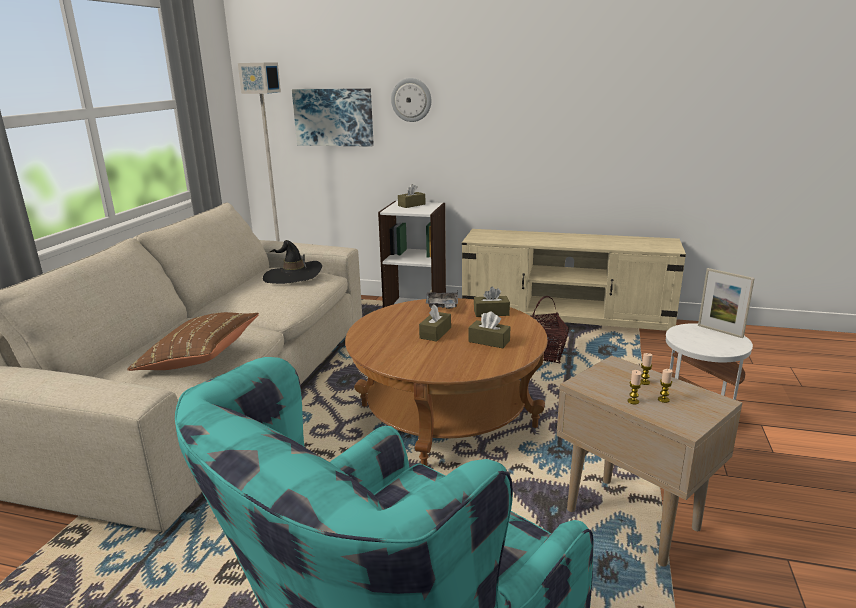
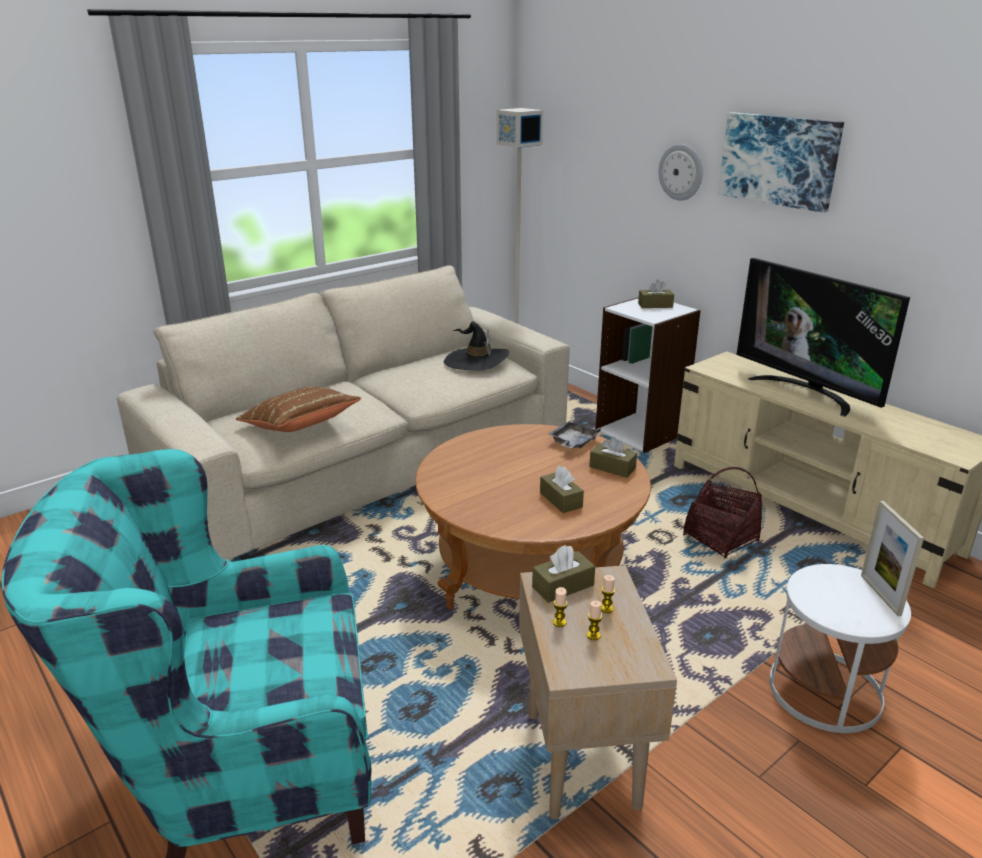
camera: 35 degrees right, 5 degrees up
(334, 117) = (599, 180): picture -> picture (779, 160)
(435, 333) = (522, 471): brown tissue box -> brown tissue box (563, 586)
(552, 238) = (806, 392): none -> television

